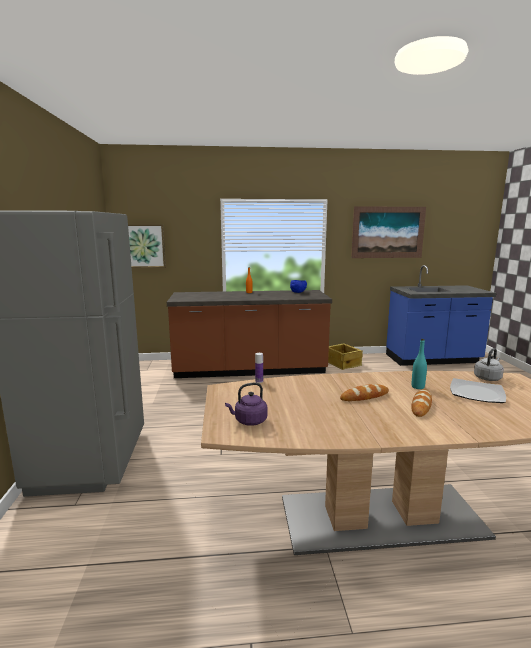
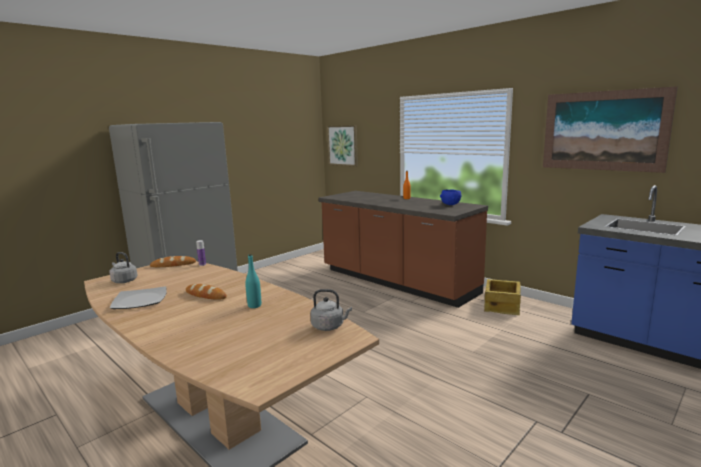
camera: 50 degrees right, 0 degrees up
(249, 421) = (124, 281): purple kettle -> grey kettle
(421, 405) = (205, 315): bread -> bread (173, 265)
(476, 393) = (268, 328): plate -> plate (140, 300)

